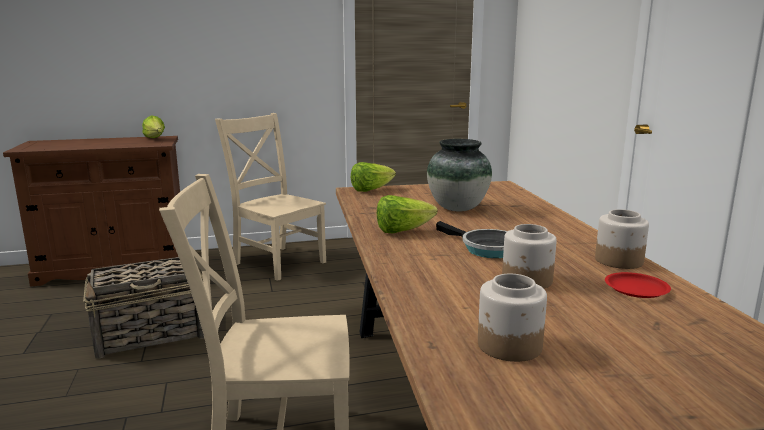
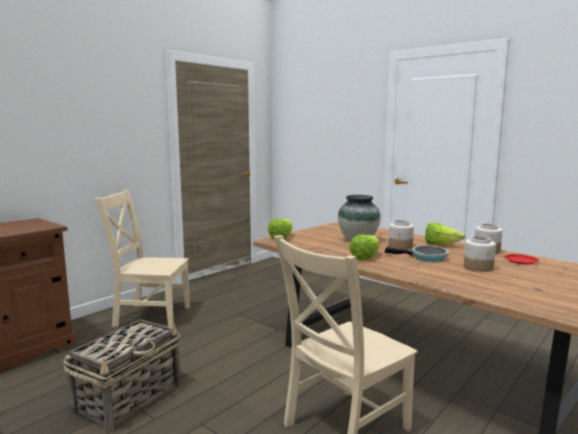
camera: 35 degrees left, 5 degrees down
(155, 139) = (27, 223): lettuce -> lettuce (440, 245)
(509, 346) = (541, 295): jar -> jar (400, 247)

